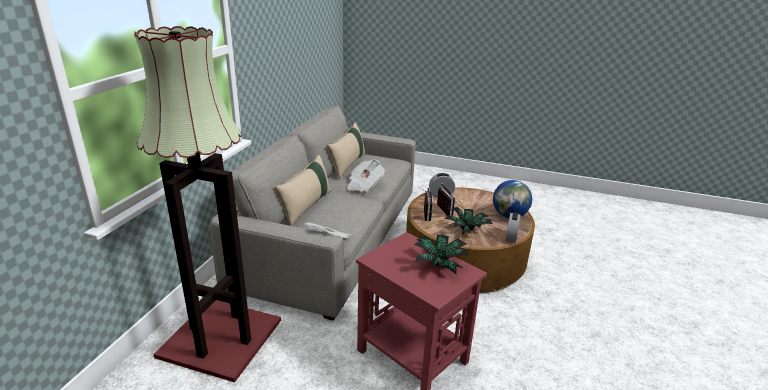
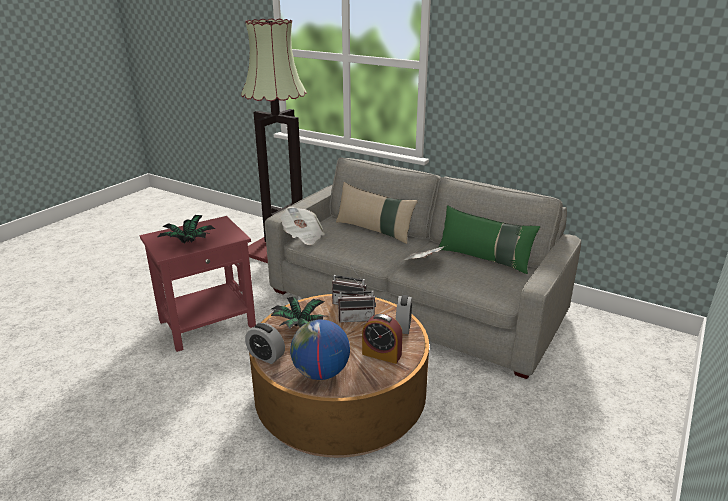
camera: 105 degrees right, 0 degrees up
(347, 164) = (484, 259): beige pillow -> green pillow
(475, 199) = (381, 354): none -> alarm clock

